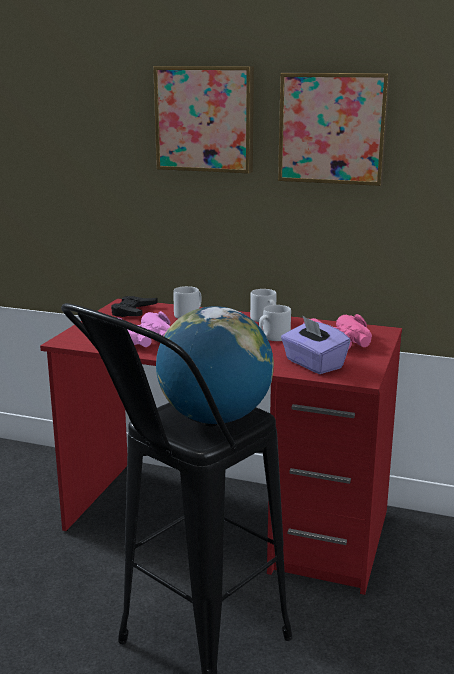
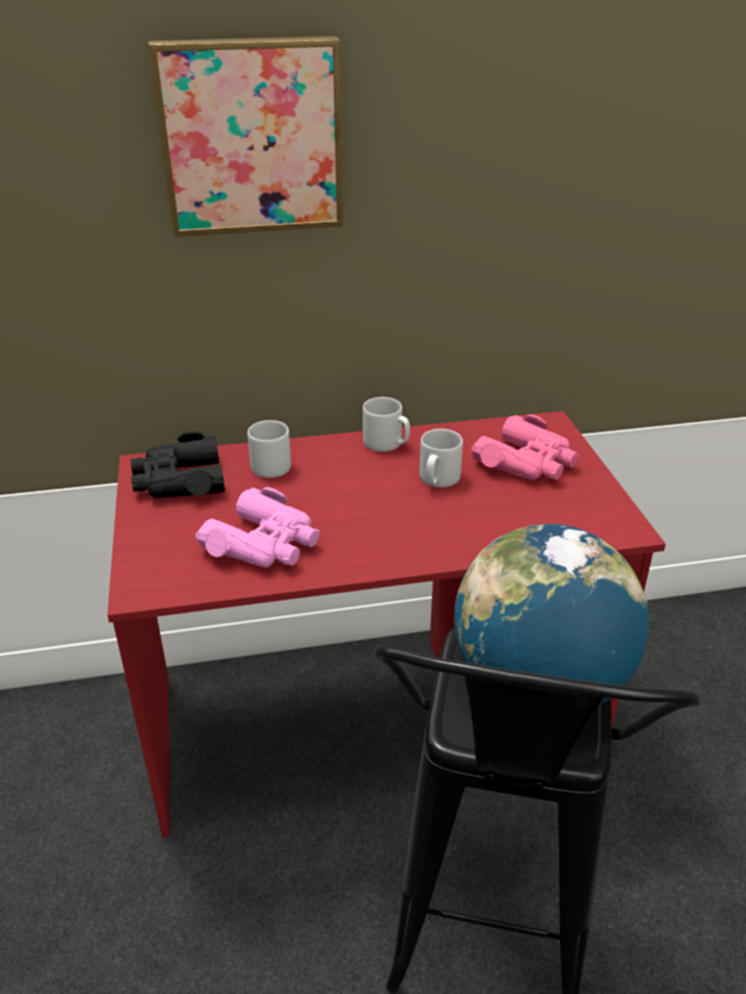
camera: 30 degrees left, 15 degrees up
(133, 311) = (179, 480): black game controller -> black binoculars
(313, 364) = (544, 520): purple tissue box -> none
(333, 128) = (470, 137): picture -> none

